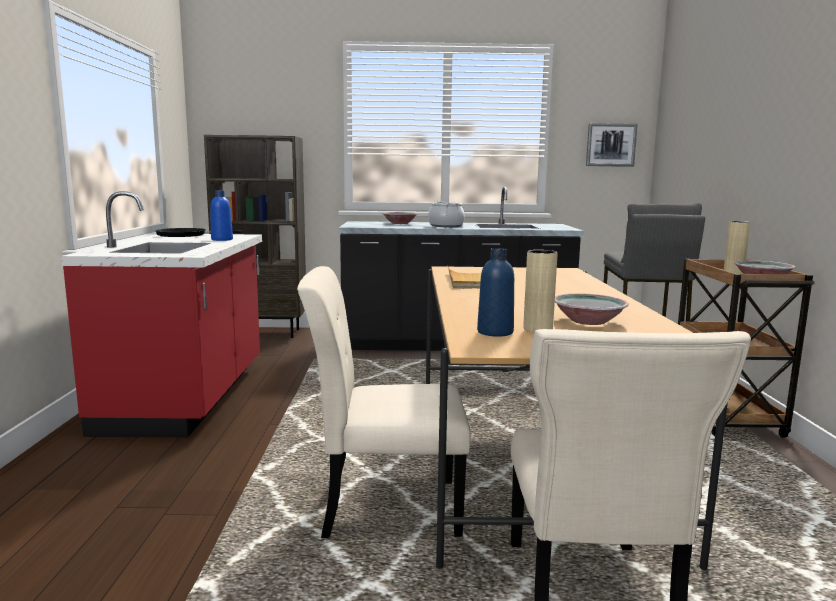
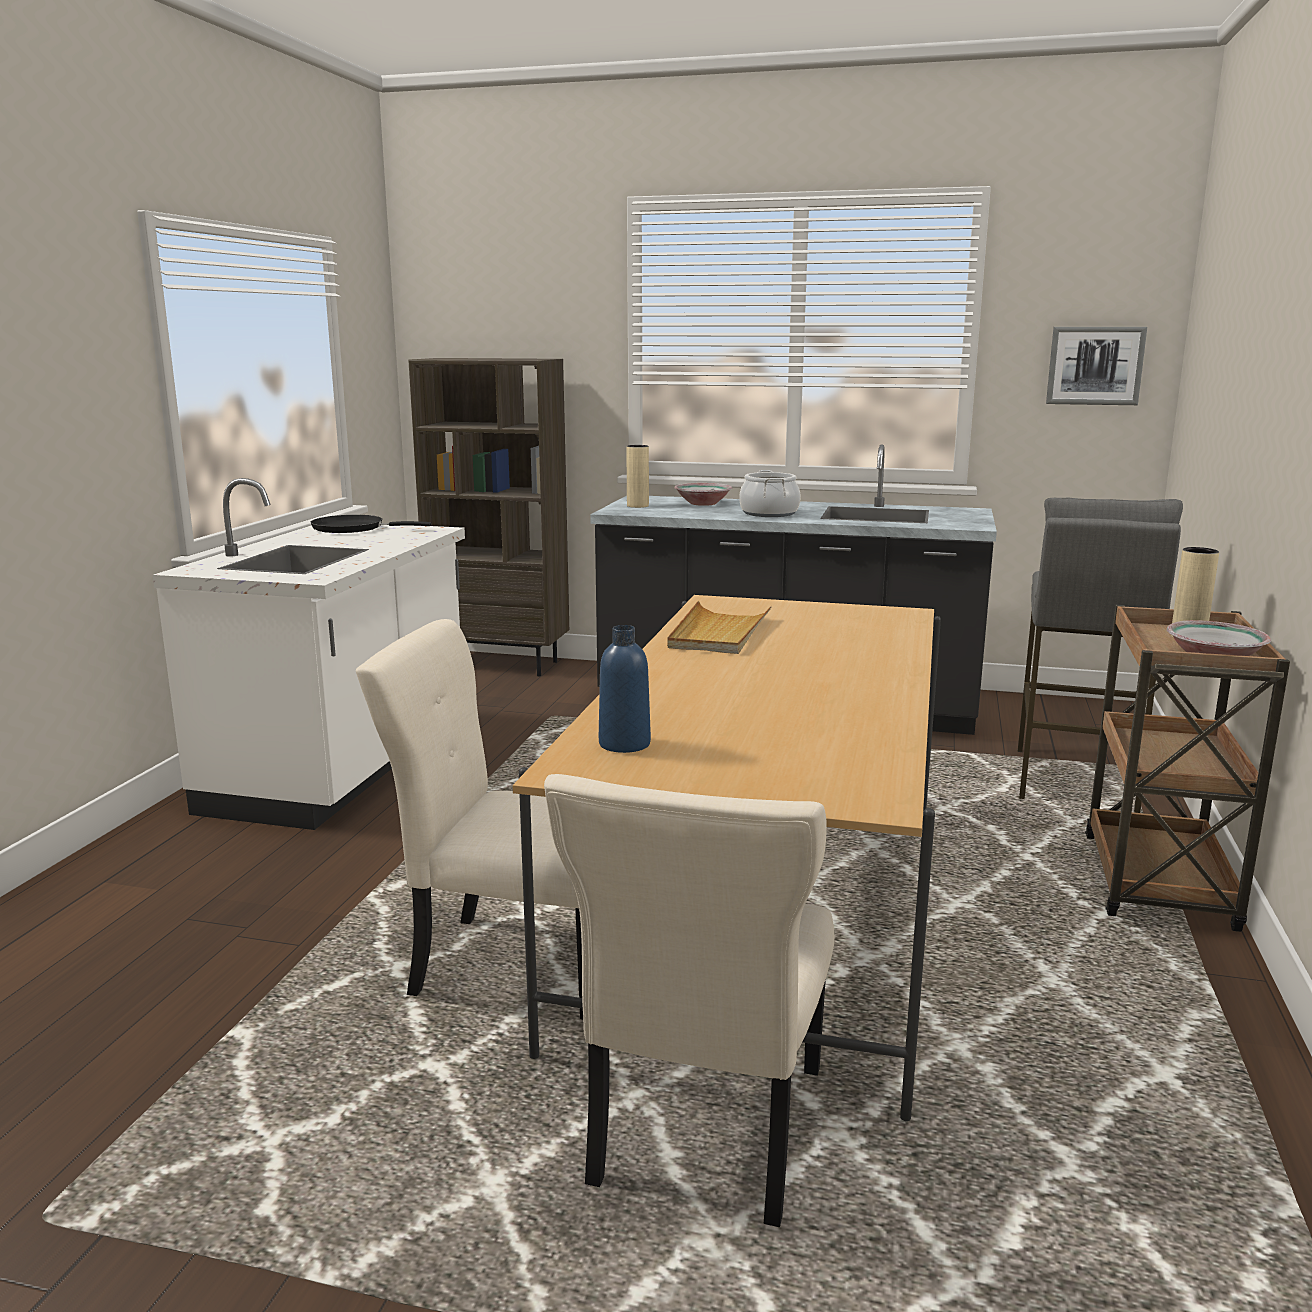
camera: 15 degrees right, 5 degrees up
(188, 397) = (344, 767): red counter -> white counter
(222, 239) = (393, 541): blue bottle -> none
(538, 329) = (692, 743): beige vase -> beige vase (637, 506)
(587, 321) = (789, 731): bowl -> none

